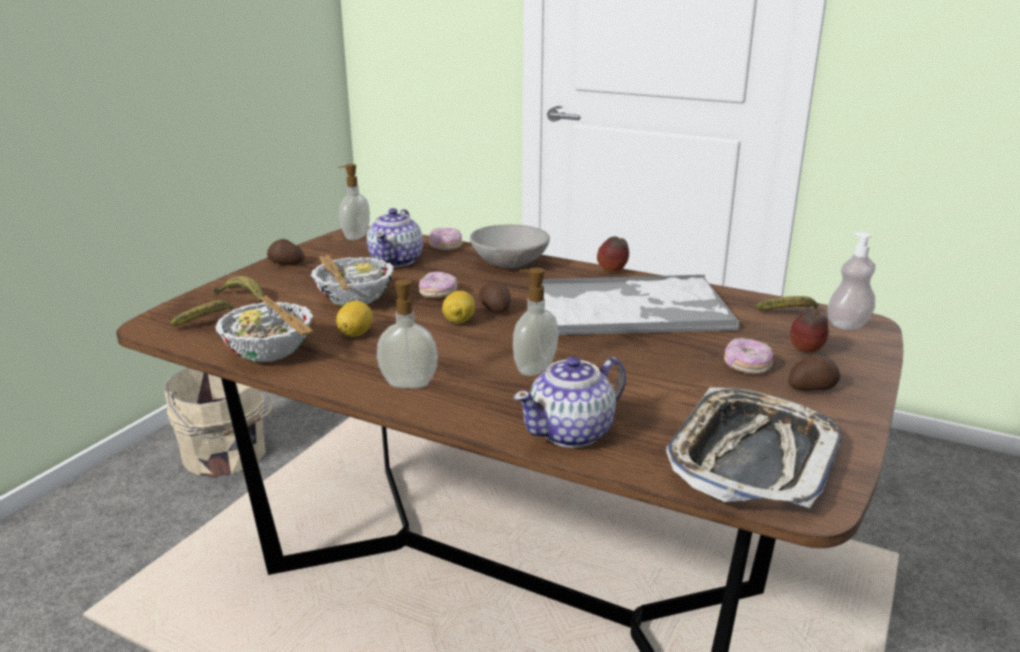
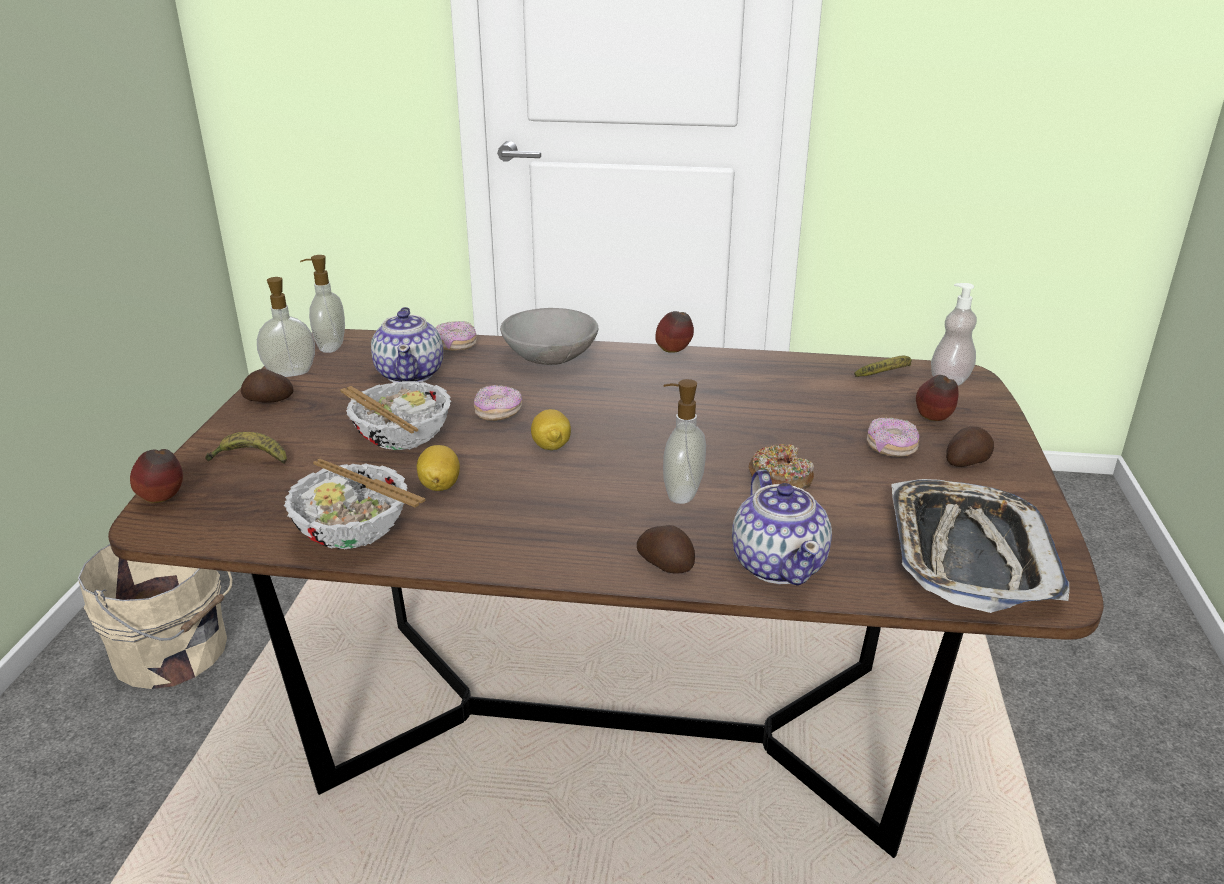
camera: 20 degrees left, 5 degrees up
(168, 312) = (163, 500): none -> apple
(208, 321) = (230, 502): banana -> none
(409, 383) = (556, 540): soap dispenser -> soap dispenser (290, 372)
(495, 308) = (579, 422): potato -> potato (666, 563)
(572, 432) = (779, 564): teapot -> teapot turned 45 degrees counterclockwise
(626, 372) = (780, 478): none -> donut
(630, 308) = (726, 396): tray -> none

